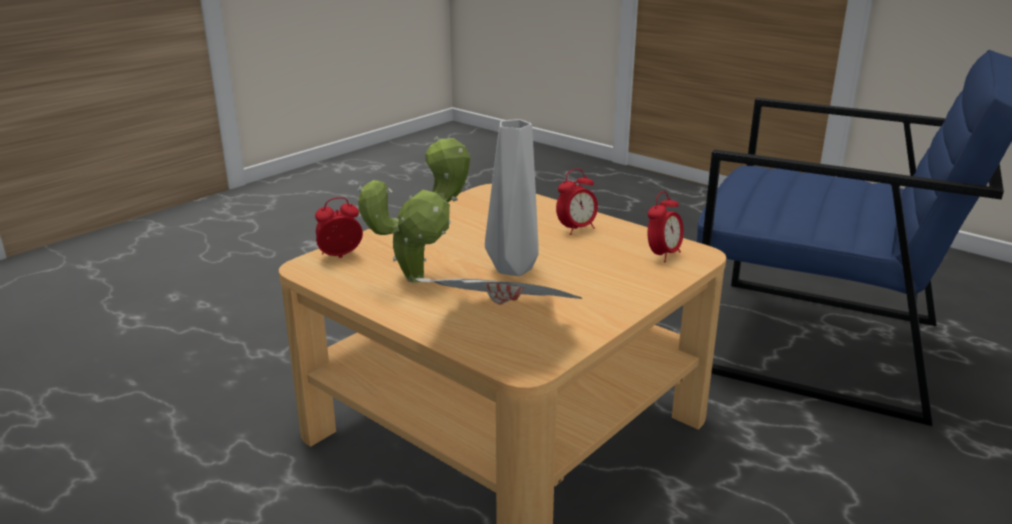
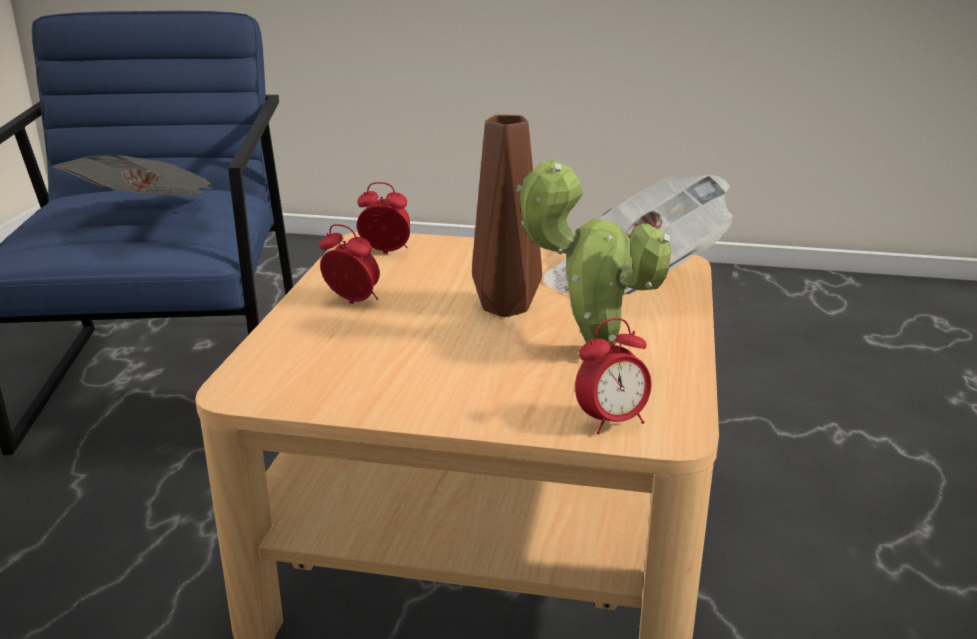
camera: 120 degrees left, 0 degrees up
(340, 256) = (612, 422): alarm clock -> alarm clock turned 60 degrees counterclockwise
(512, 267) = (503, 309): grey vase -> brown vase
(790, 191) = (149, 217): none -> newspaper

